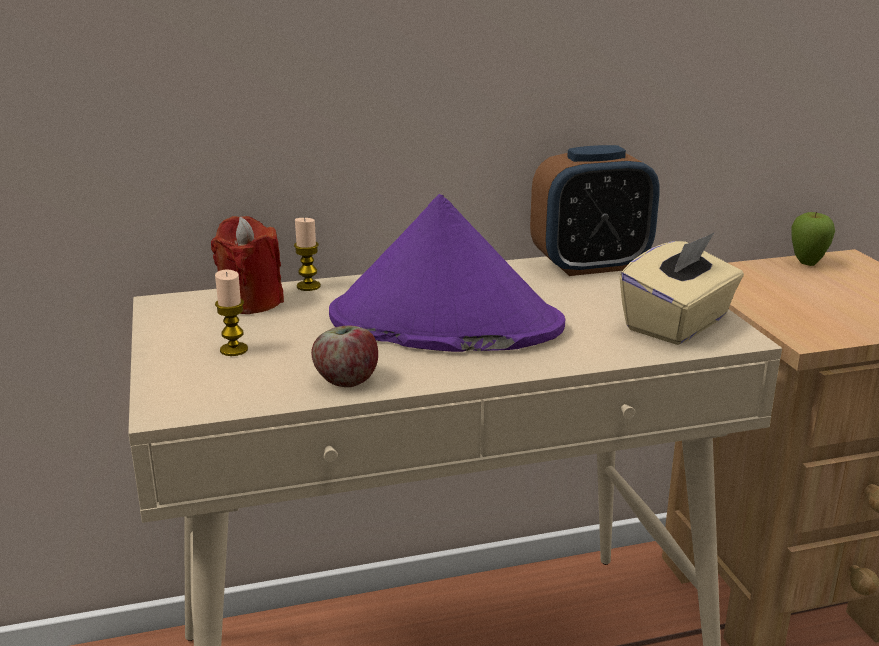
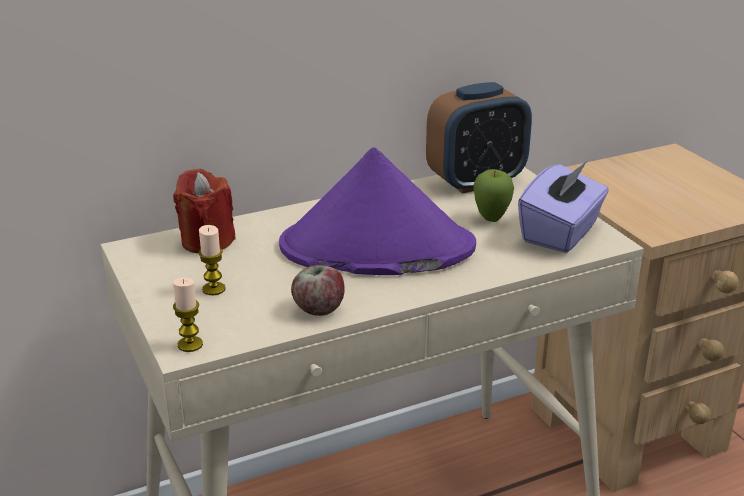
camera: 10 degrees left, 5 degrees up
(308, 286) = (249, 221): candle -> candle (190, 344)
(678, 324) = (561, 233): beige tissue box -> purple tissue box
(807, 264) = (641, 161): apple -> apple (491, 219)

